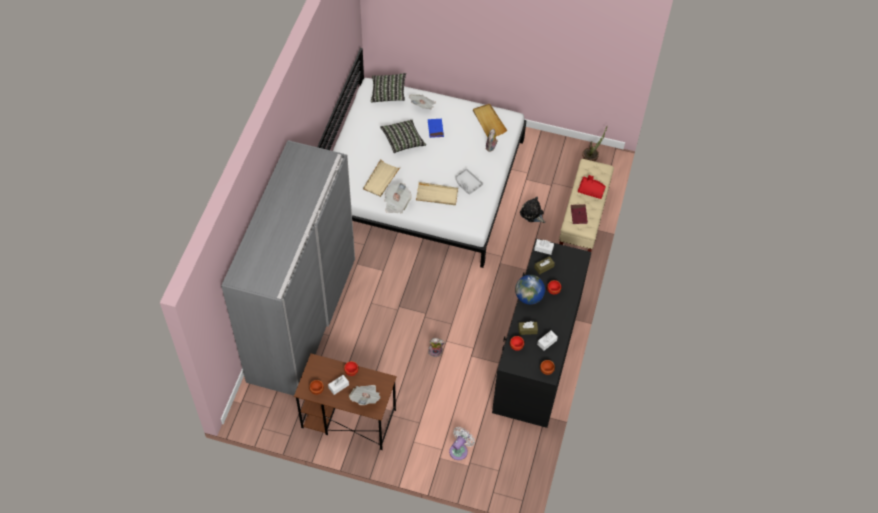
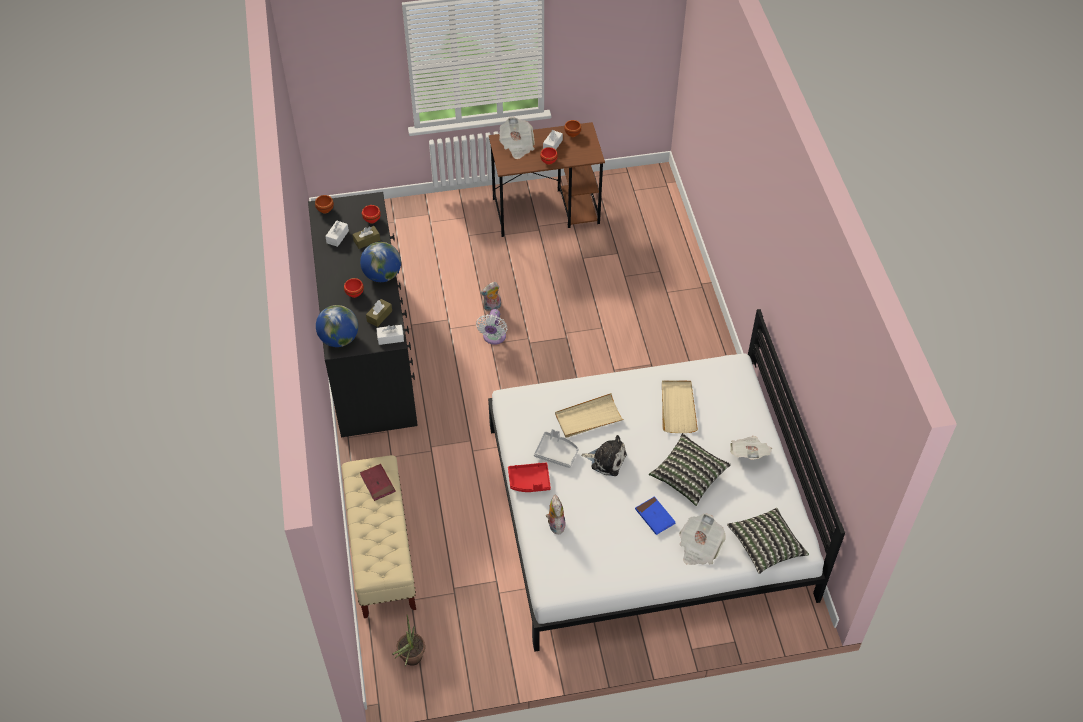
camera: 155 degrees right, 5 degrees down
(301, 319) = (668, 279): grey wardrobe -> none
(396, 203) = (634, 385): newspaper -> newspaper (748, 454)
(459, 450) = (411, 228): white fan -> white fan (494, 337)
(489, 121) = (583, 566): beige tray -> none
(532, 214) = (460, 529): plush toy -> plush toy (606, 460)
(576, 261) = (339, 339): none -> globe
(591, 190) = (375, 530): red tray -> red tray (529, 481)

